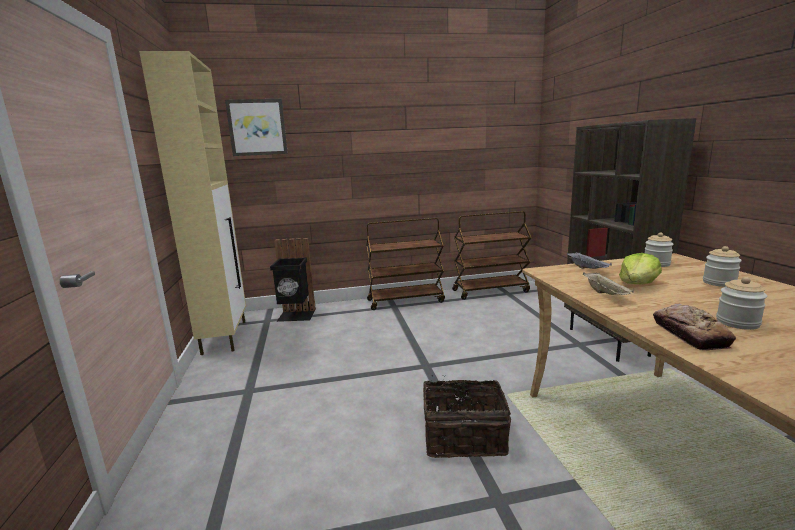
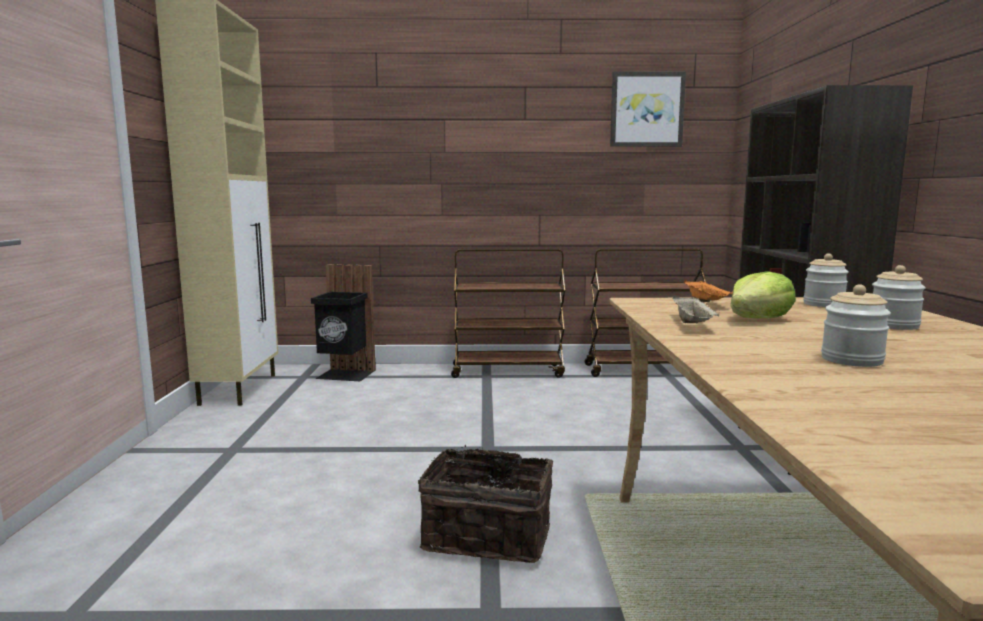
camera: 10 degrees right, 5 degrees down
(257, 127) = (317, 110): picture -> picture (647, 109)
(587, 269) = (706, 303): grey tray -> orange tray
(689, 334) = (755, 364): bread -> none

